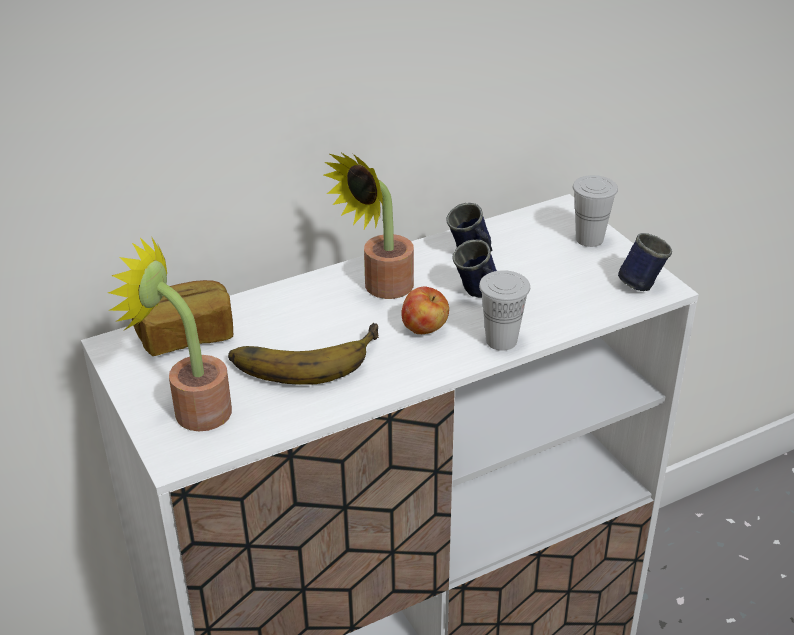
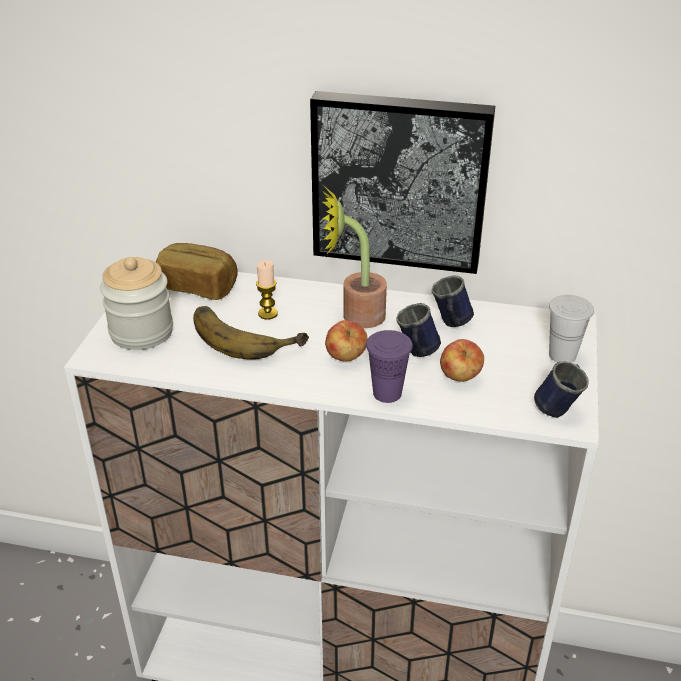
camera: 40 degrees right, 0 degrees up
(192, 409) = (141, 332): potted plant -> jar
(297, 327) = (268, 313): none -> candle
(371, 125) = (400, 180): none -> picture
(501, 340) = (387, 393): white cup -> purple cup
(539, 296) = (460, 377): none -> apple

